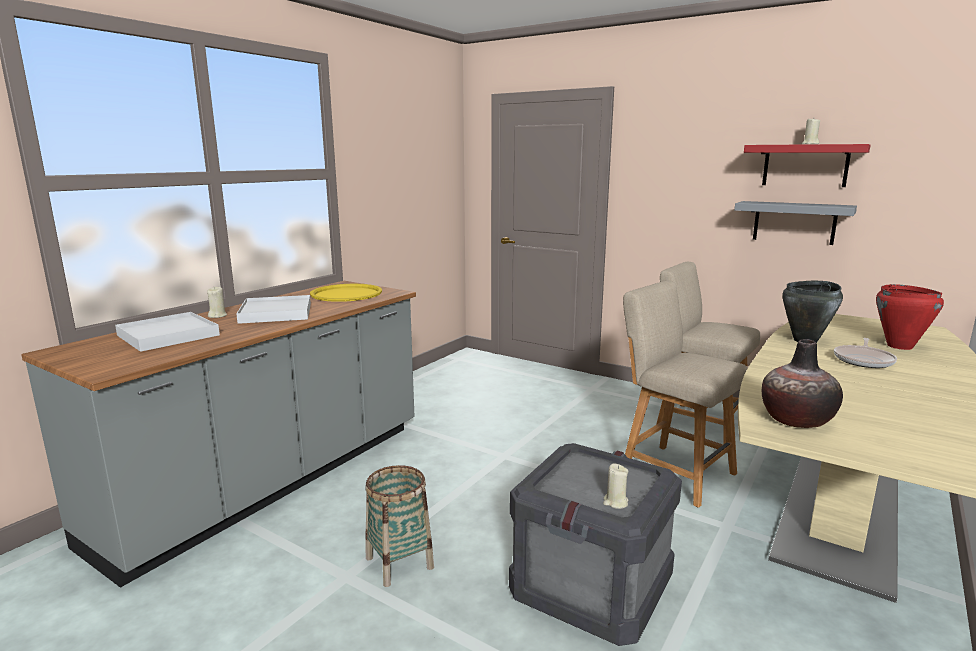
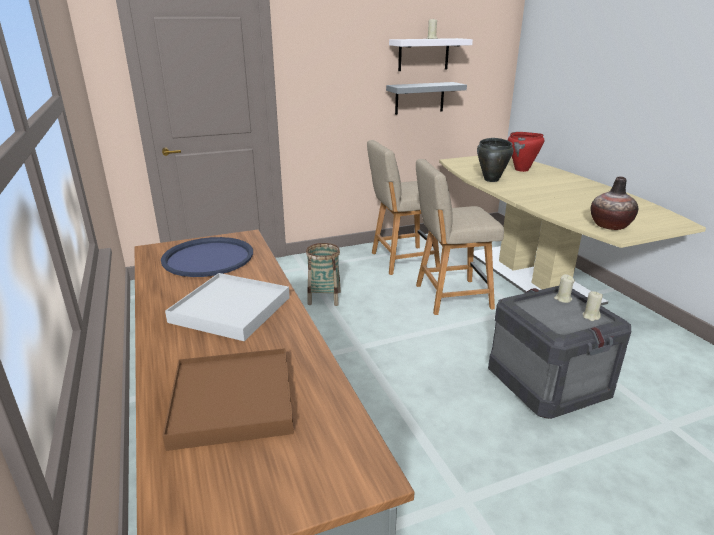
camera: 55 degrees left, 10 degrees up
(168, 335) = (232, 401): white tray -> brown tray
(217, 316) = (179, 349): beige candle -> beige candle (562, 299)
(346, 294) = (208, 258): yellow tray -> blue tray
(399, 562) = (465, 460): basket -> basket (324, 298)
(805, 165) = (423, 54): red shelf -> white shelf
(864, 360) = (535, 182): frying pan -> none

